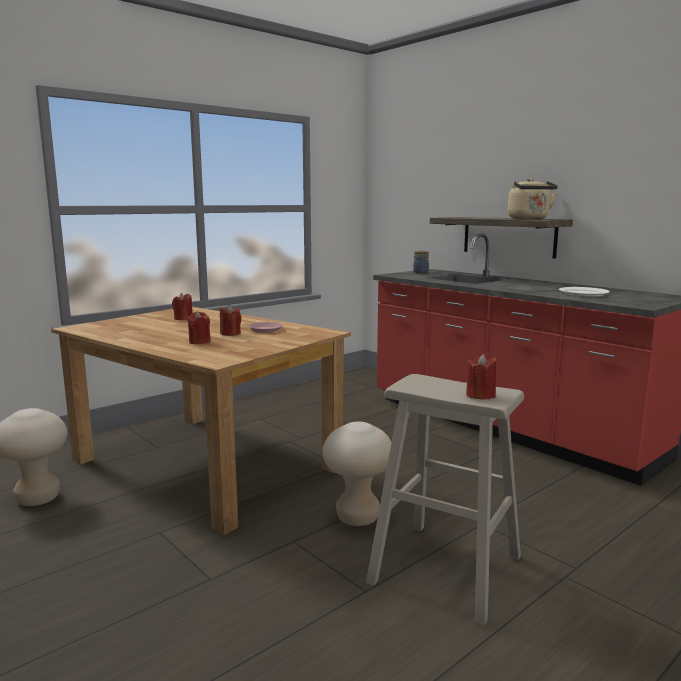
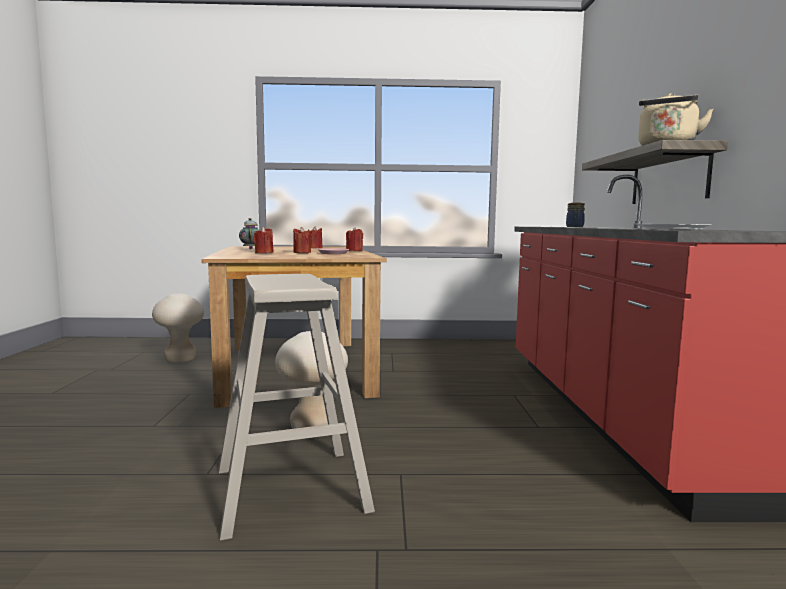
camera: 40 degrees right, 5 degrees down
(133, 334) = (251, 249): none -> teapot
(480, 395) = (282, 284): red candle -> red candle (354, 250)

